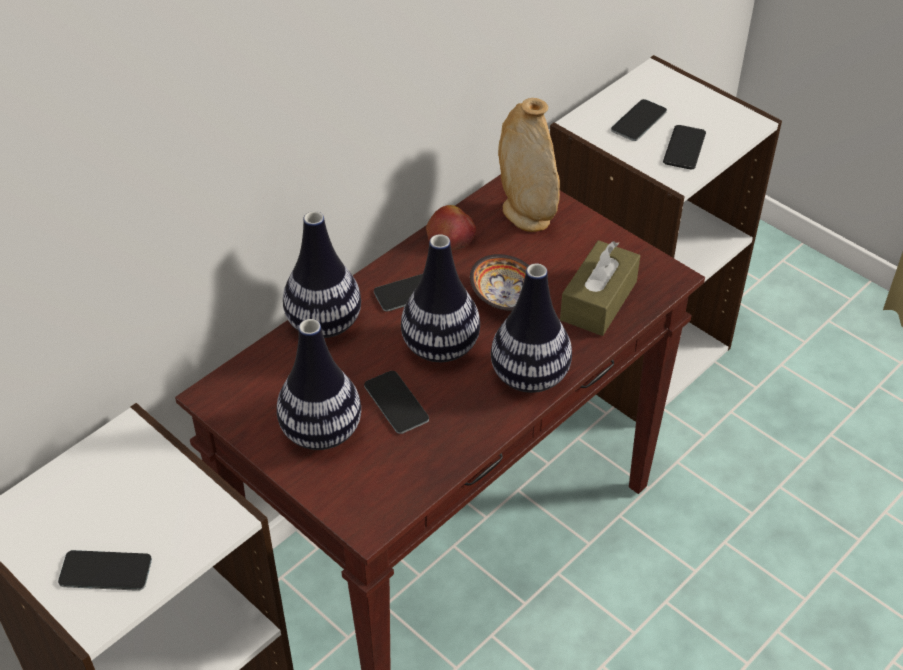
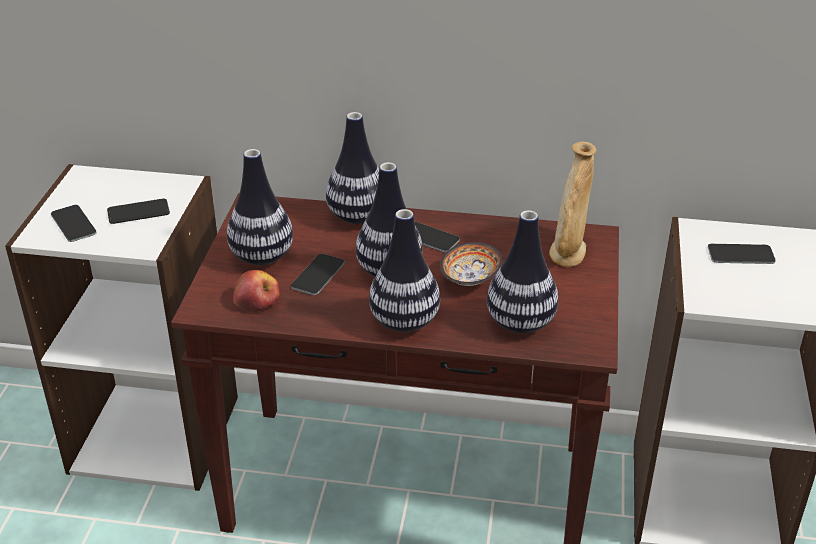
camera: 55 degrees right, 10 degrees down
(451, 236) = (503, 230): apple -> apple (257, 300)
(598, 301) = (520, 323): brown tissue box -> vase
(684, 148) = (742, 290): phone -> phone (138, 212)

